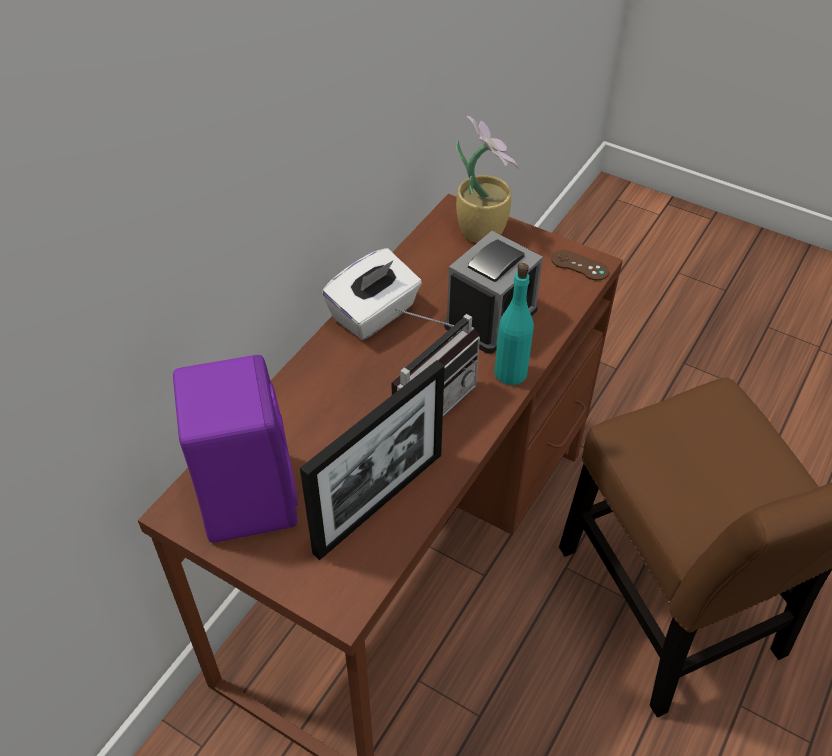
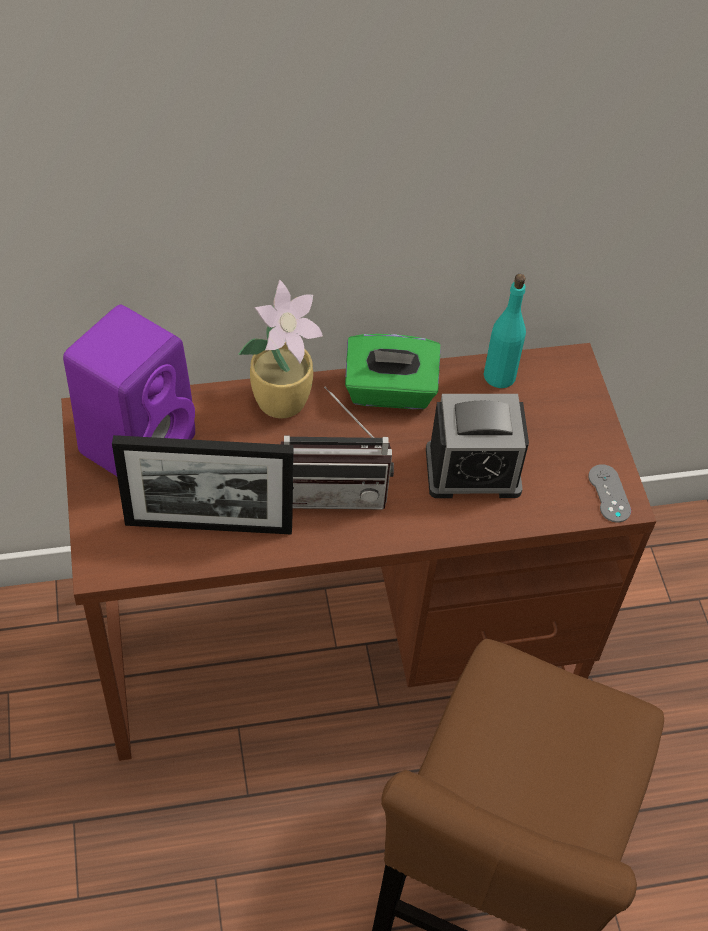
camera: 45 degrees right, 5 degrees up
(374, 314) = (390, 392): white tissue box -> green tissue box
(481, 230) = (571, 396): potted plant -> potted plant (284, 400)
(510, 372) = (425, 524): turquoise bottle -> turquoise bottle (499, 375)
(579, 265) = (609, 493): brown game controller -> grey game controller

